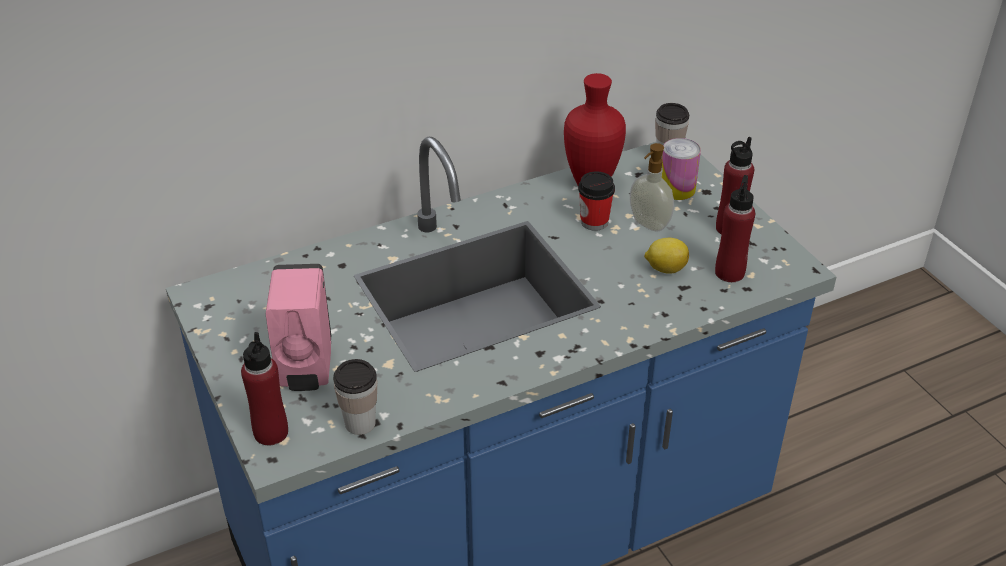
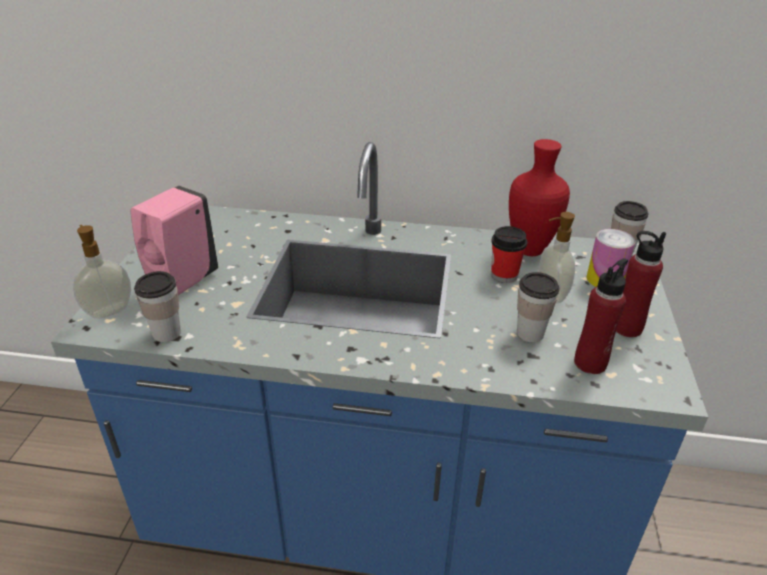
camera: 35 degrees right, 5 degrees down
(271, 432) = (109, 310): red bottle -> soap dispenser
(665, 268) = (530, 333): lemon -> cup

